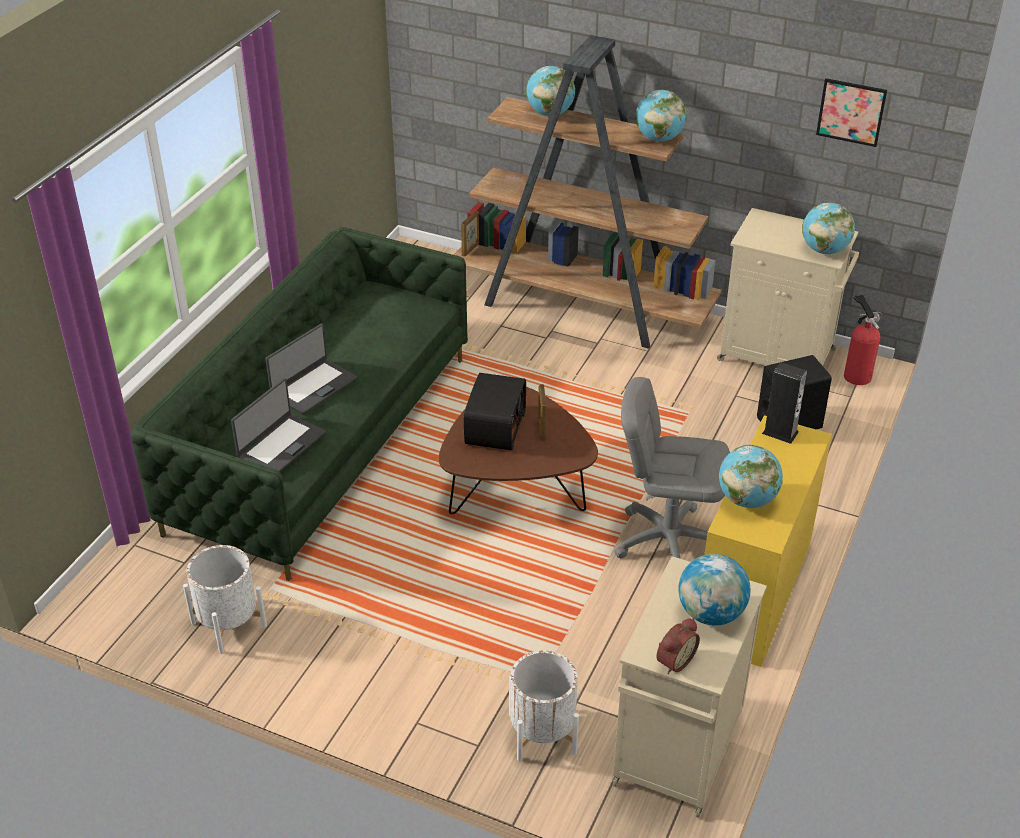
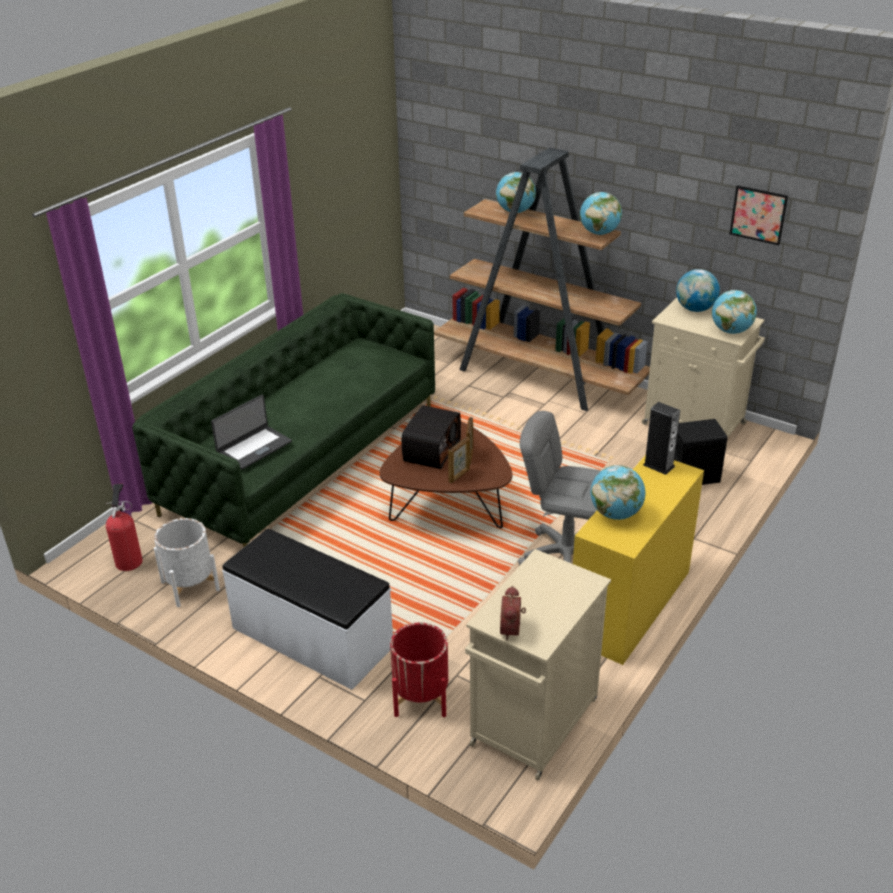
camera: 10 degrees right, 5 degrees down
(313, 386) = (292, 408): laptop -> none
(395, 675) = (311, 638): none -> white bench
(470, 249) = (453, 325): picture frame -> picture frame (459, 476)
(542, 733) = (421, 697): white planter -> red planter
(674, 660) = (513, 629): alarm clock -> alarm clock turned 135 degrees clockwise
(710, 613) = (555, 596): globe -> globe (695, 309)
(856, 375) = (759, 444): fire extinguisher -> fire extinguisher (129, 560)

